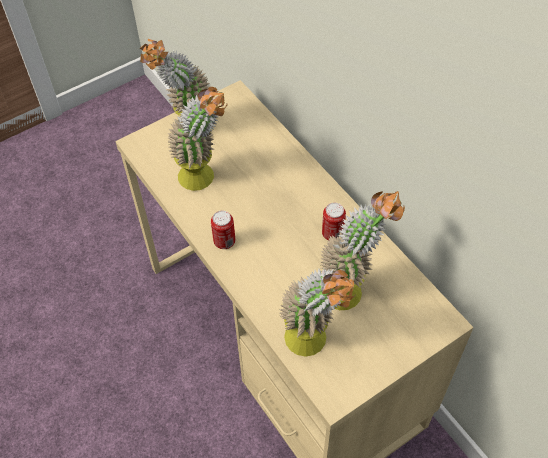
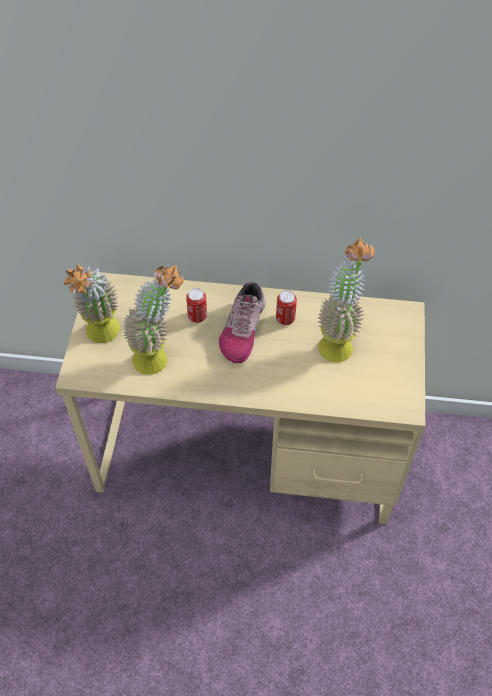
camera: 50 degrees left, 0 degrees up
(224, 242) = (227, 383): can -> can (197, 316)
(289, 212) = (242, 329): none -> shoe
(314, 344) = (359, 391): potted plant -> none

